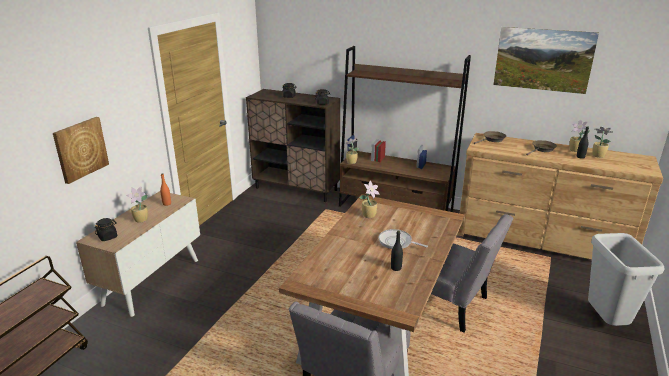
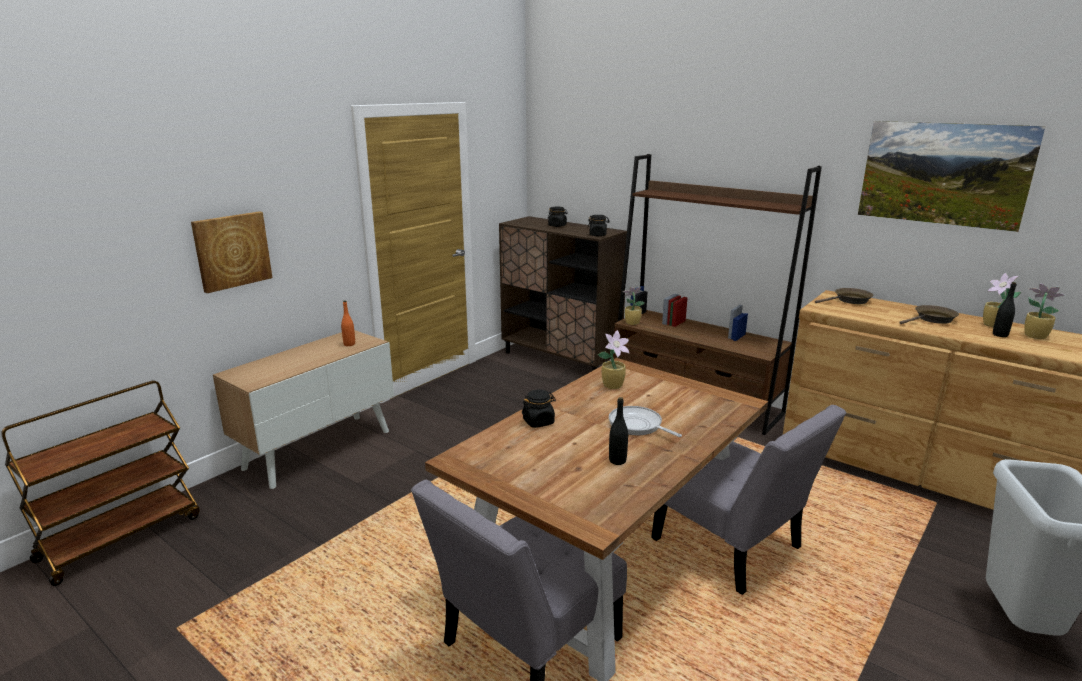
camera: 15 degrees right, 5 degrees down
(108, 237) = (253, 373): black jar -> black jar (538, 422)
(141, 220) = (306, 359): potted plant -> none

